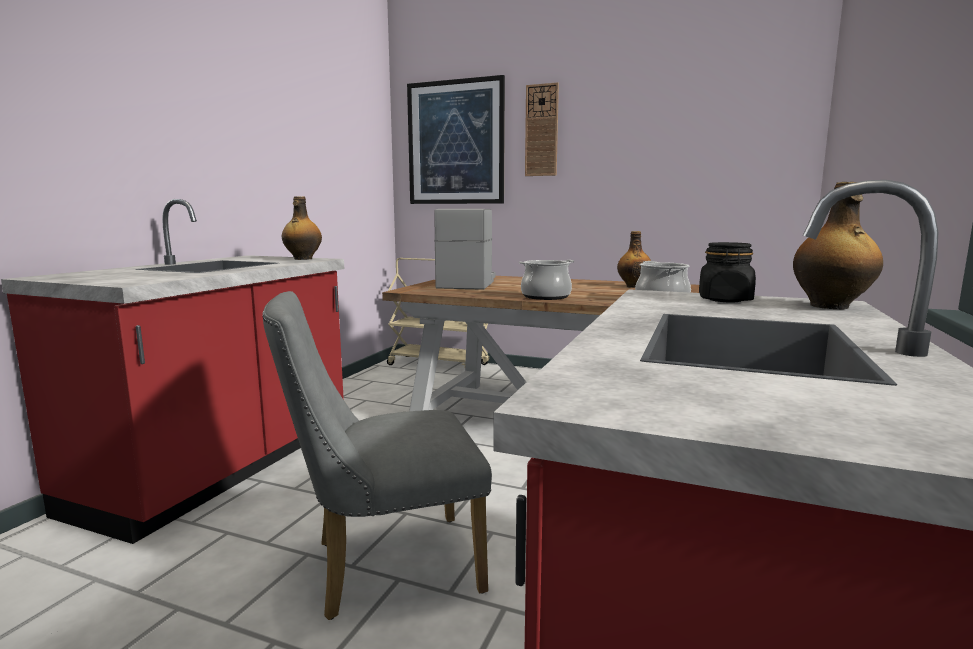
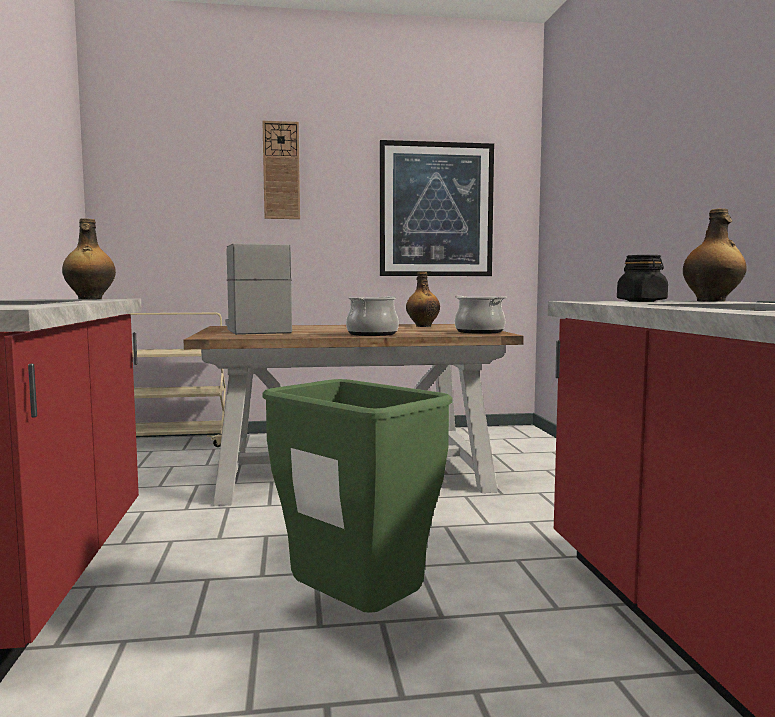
camera: 30 degrees left, 5 degrees down
(383, 567) = (354, 618): grey chair -> green trash can
(455, 143) = (175, 177): picture -> picture (436, 210)

